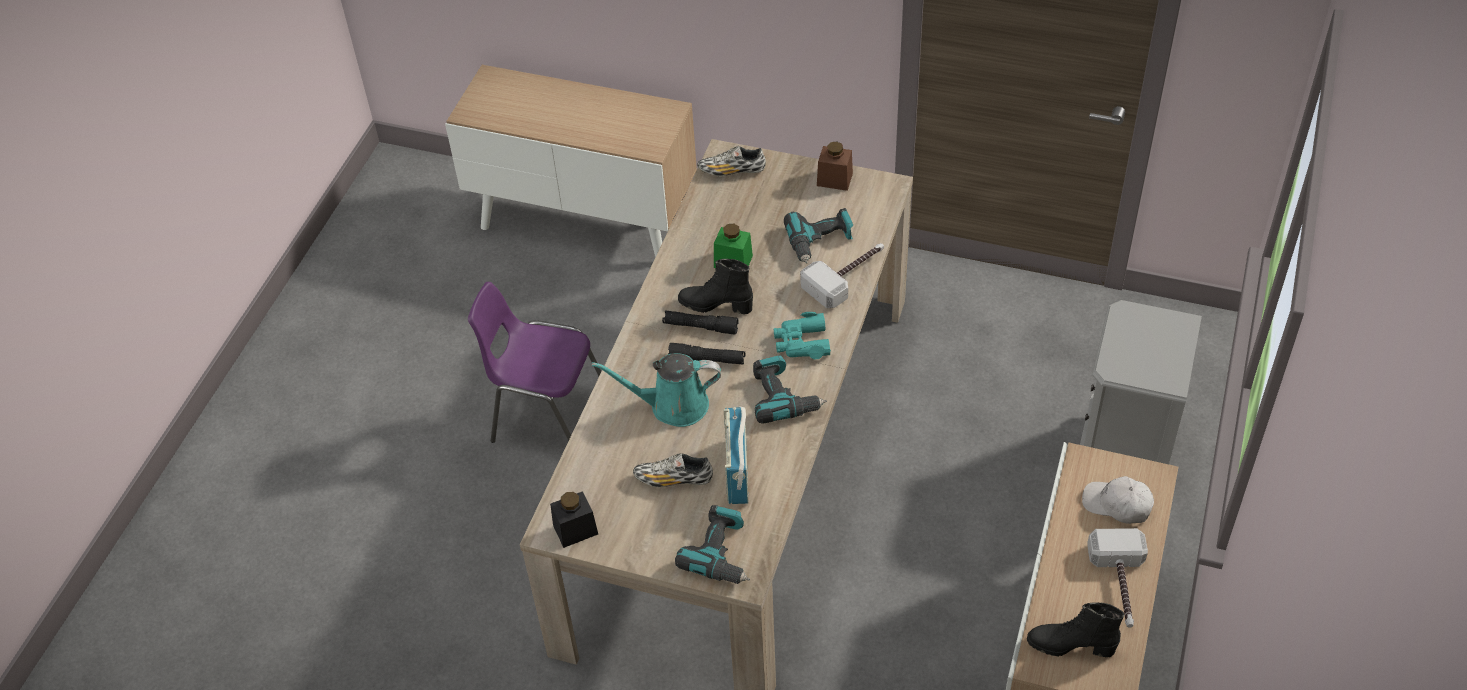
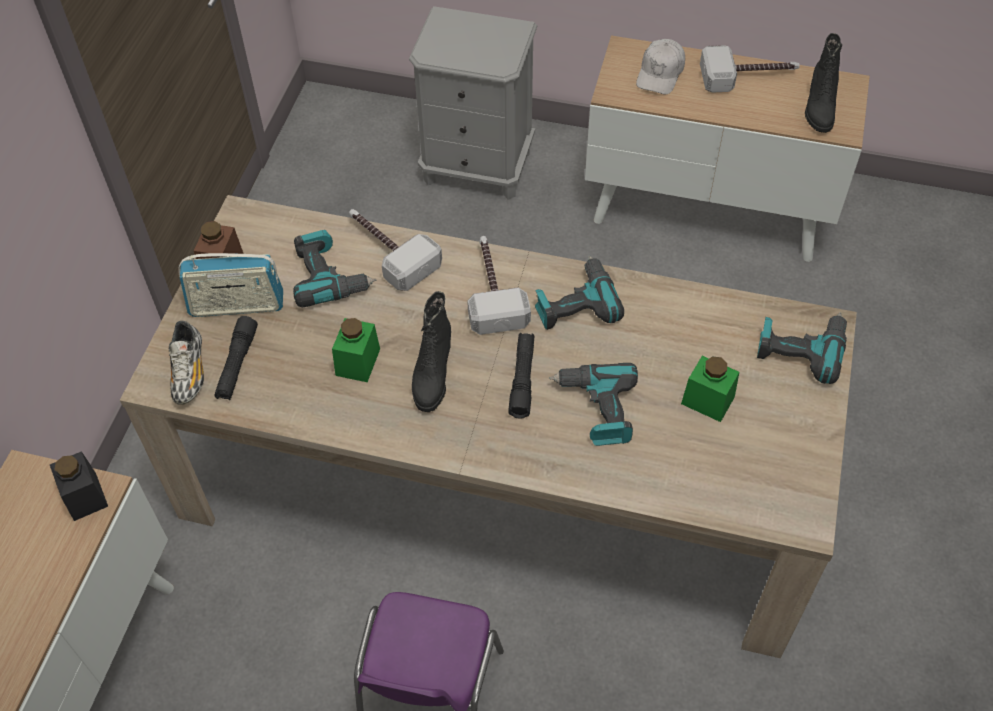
camera: 95 degrees left, 5 degrees up
(575, 530) = (799, 495): black jar -> black jar (85, 496)
(673, 405) = (597, 409): turquoise watering can -> power drill
(673, 479) = (707, 400): shoe -> green jar
(700, 327) = (469, 389): black flashlight -> black flashlight (237, 364)
(737, 472) = (687, 340): radio -> radio (237, 305)
(801, 343) = (492, 289): turquoise binoculars -> hammer

